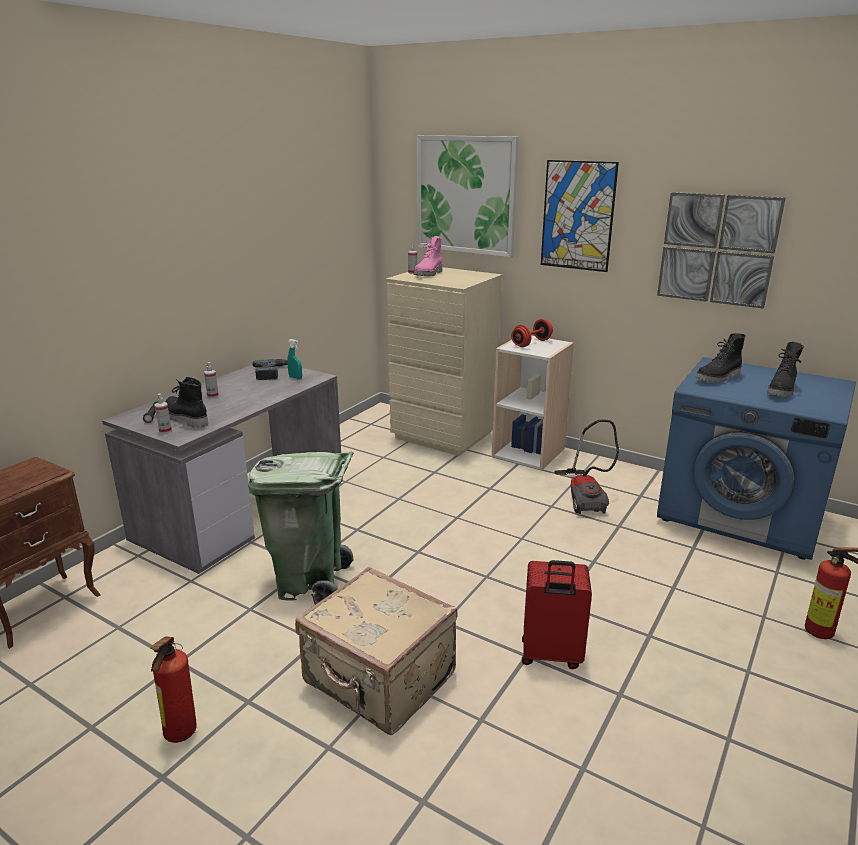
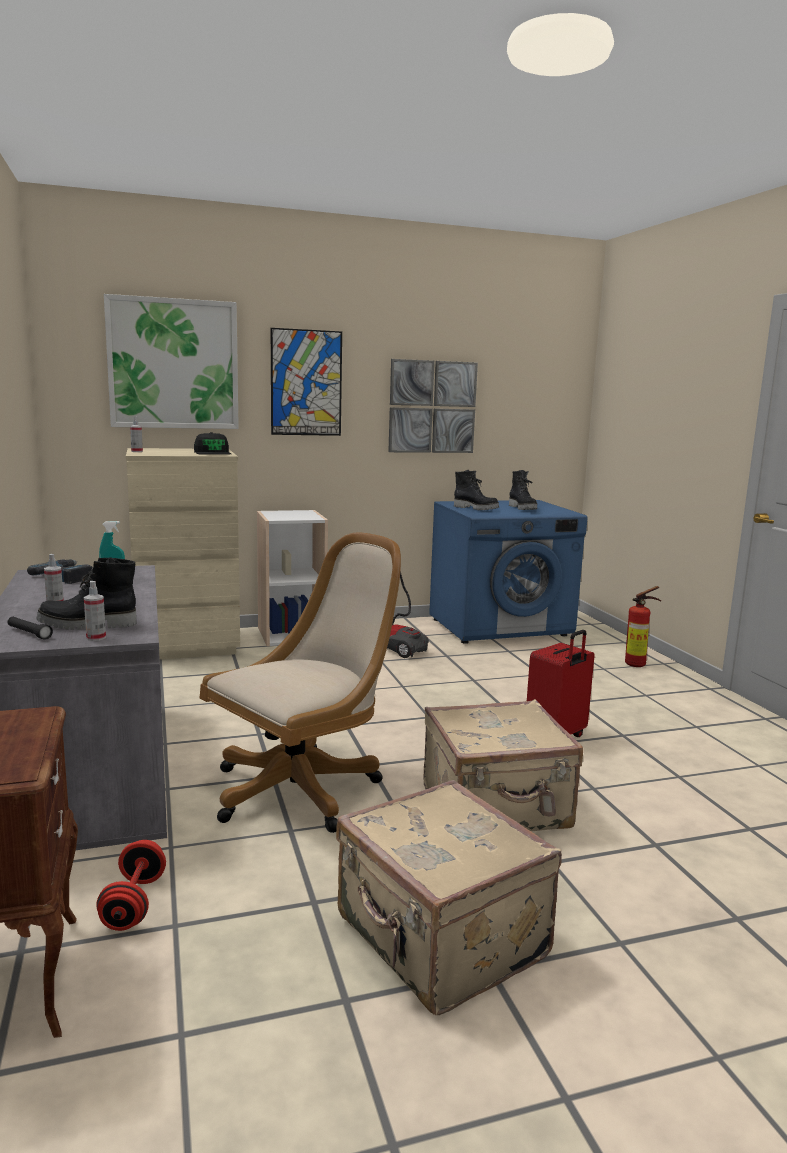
camera: 50 degrees left, 10 degrees down
(178, 736) = (439, 940): fire extinguisher -> beige suitcase
(311, 583) = (305, 785): green trash can -> office chair
(429, 274) = (159, 451): pink boot -> none
(460, 281) = (213, 453): none -> black cap
(531, 343) = (285, 514): red dumbbell -> red dumbbell (134, 903)
(718, 378) = (476, 508): black boot -> black boot turned 60 degrees counterclockwise

